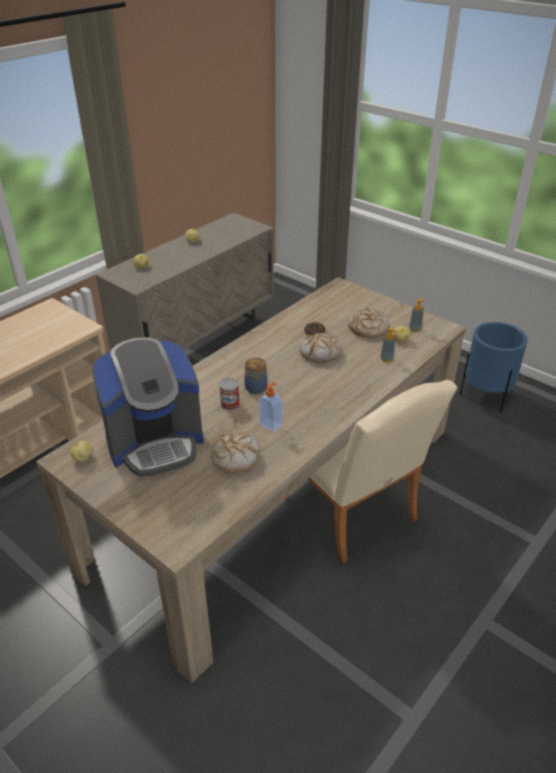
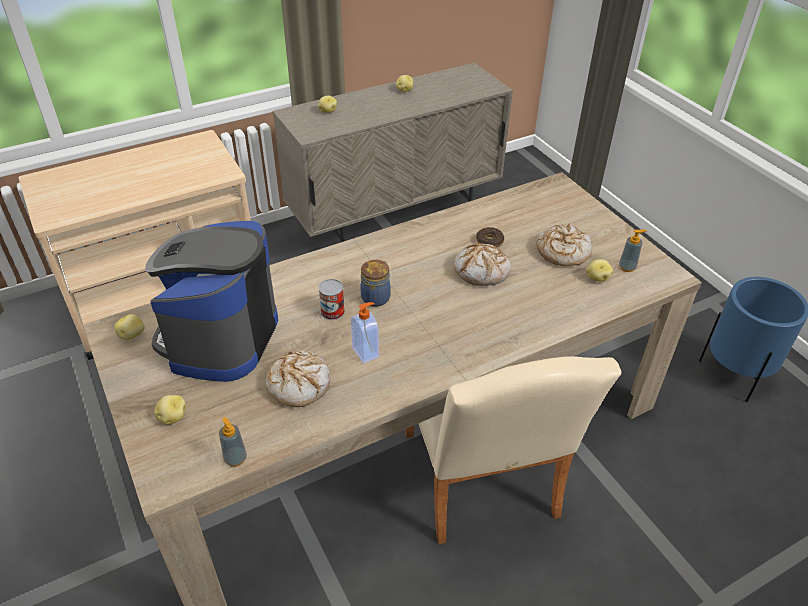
camera: 20 degrees right, 5 degrees up
(153, 504) = (172, 417): none -> potato
(155, 442) = (220, 338): coffee machine -> coffee machine turned 105 degrees clockwise
(386, 359) = (565, 300): soap dispenser -> soap dispenser (235, 459)

